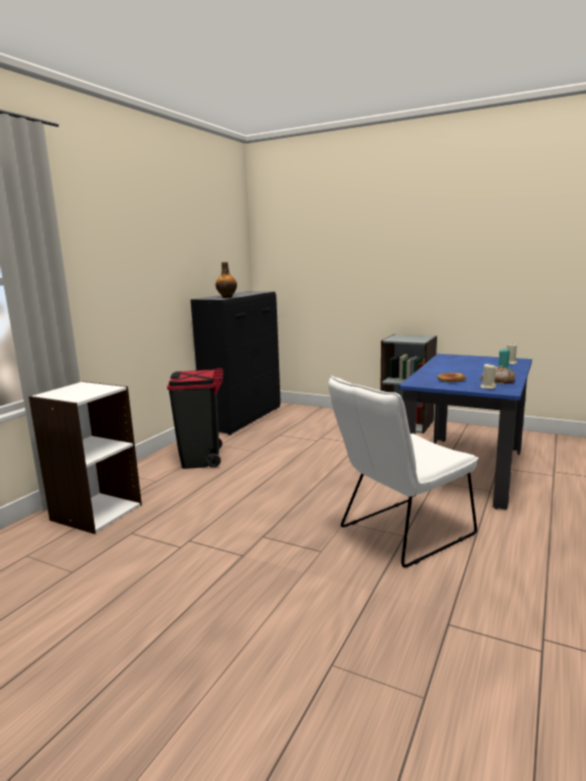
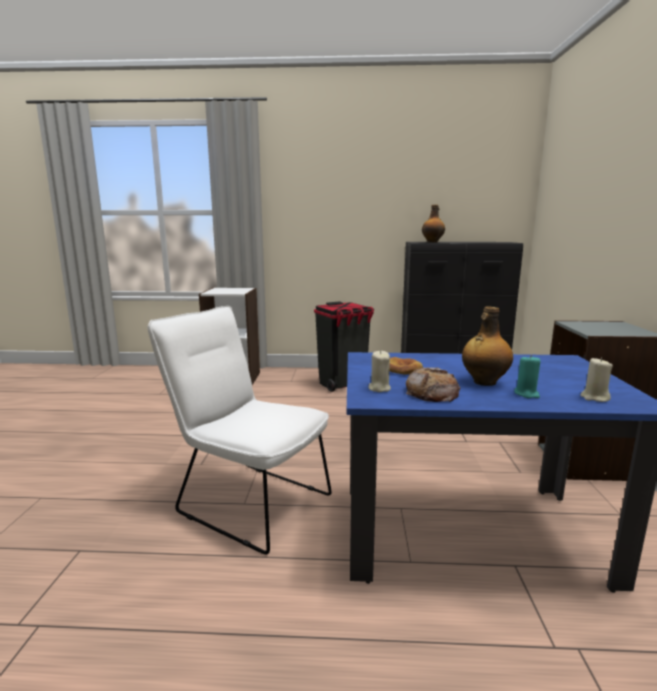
camera: 65 degrees right, 0 degrees up
(482, 372) = (484, 382): none -> bottle

